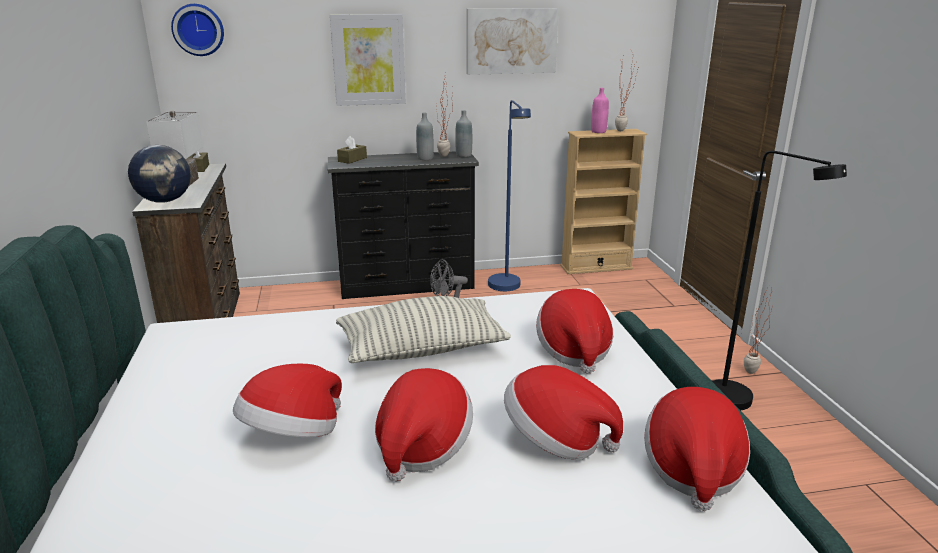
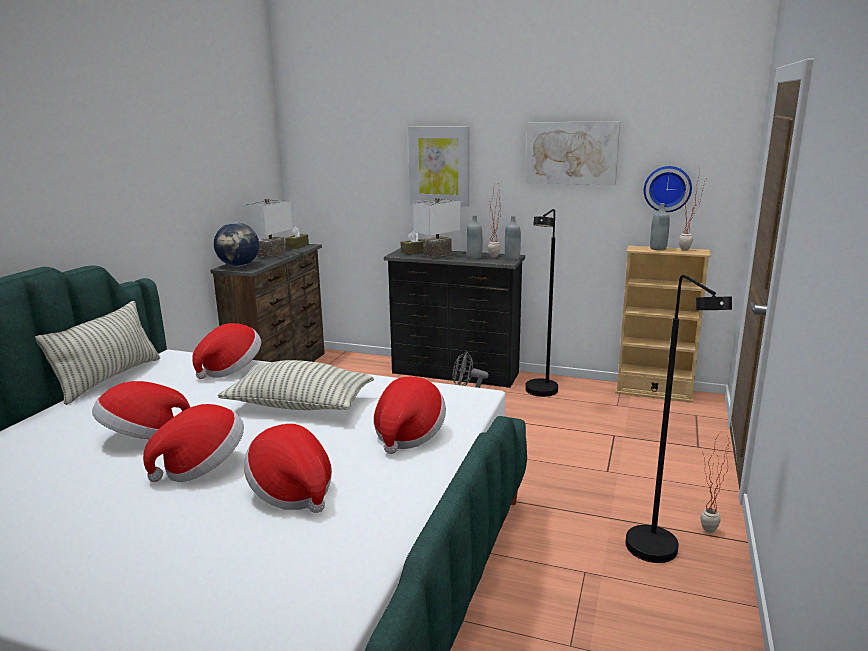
camera: 30 degrees right, 5 degrees down
(127, 379) = (109, 379): none -> pillow
(198, 29) = (313, 137): wall clock -> wall clock (667, 188)
(382, 160) = (437, 254): none -> white table lamp
(507, 288) = (540, 393): blue floor lamp -> black floor lamp
(598, 131) = (658, 248): pink bottle -> grey bottle
(692, 469) = (357, 546): hat -> hat (231, 369)

